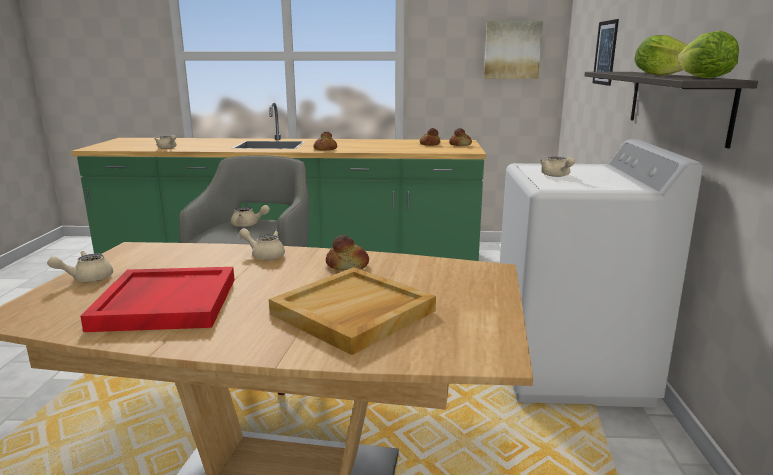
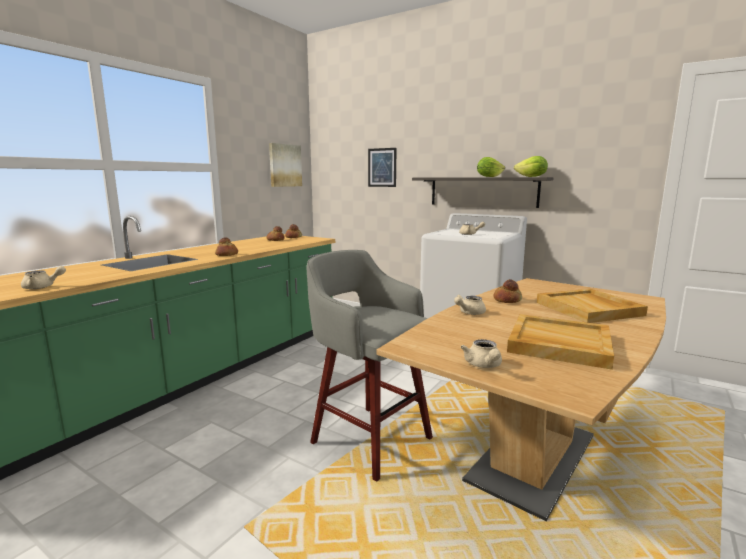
camera: 60 degrees left, 5 degrees down
(165, 303) = (558, 344): red tray -> beige tray
(248, 225) = (366, 312): beige teapot -> none

